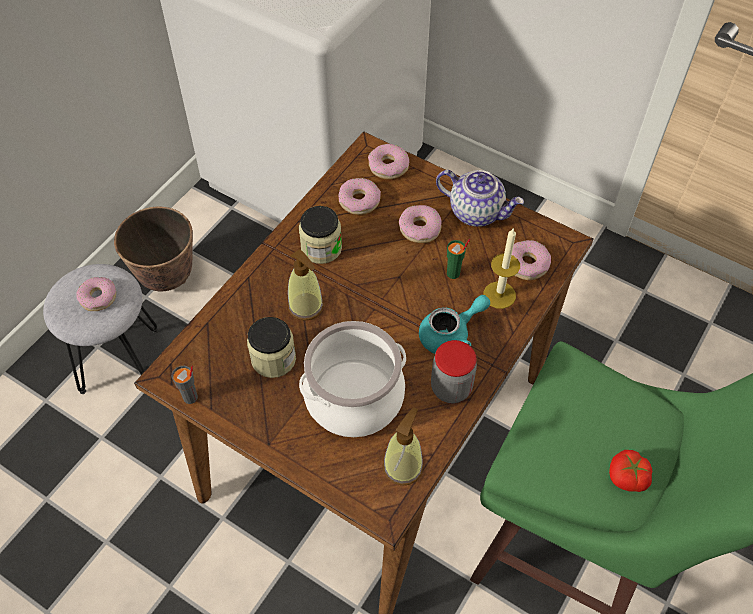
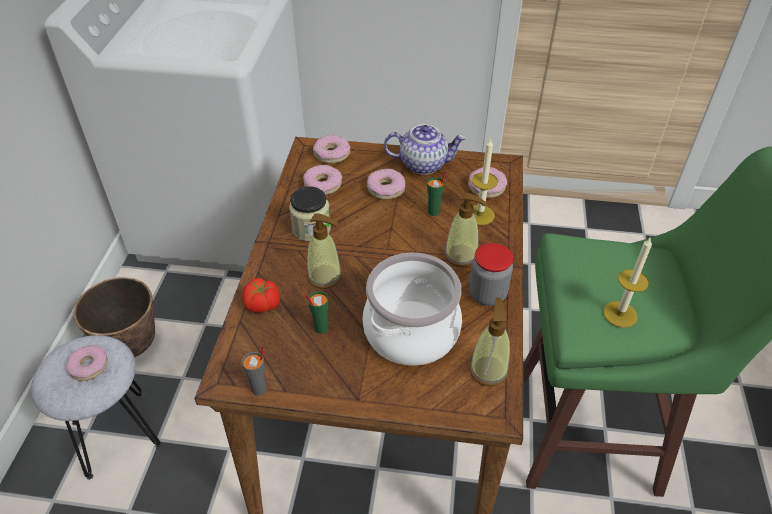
camera: 25 degrees left, 10 degrees down
(273, 359) = (320, 328): jar -> green cup
(451, 334) = (461, 255): turquoise teapot -> soap dispenser
(574, 464) = (620, 314): none -> candle
(627, 477) = (664, 308): tomato -> tomato (262, 304)

